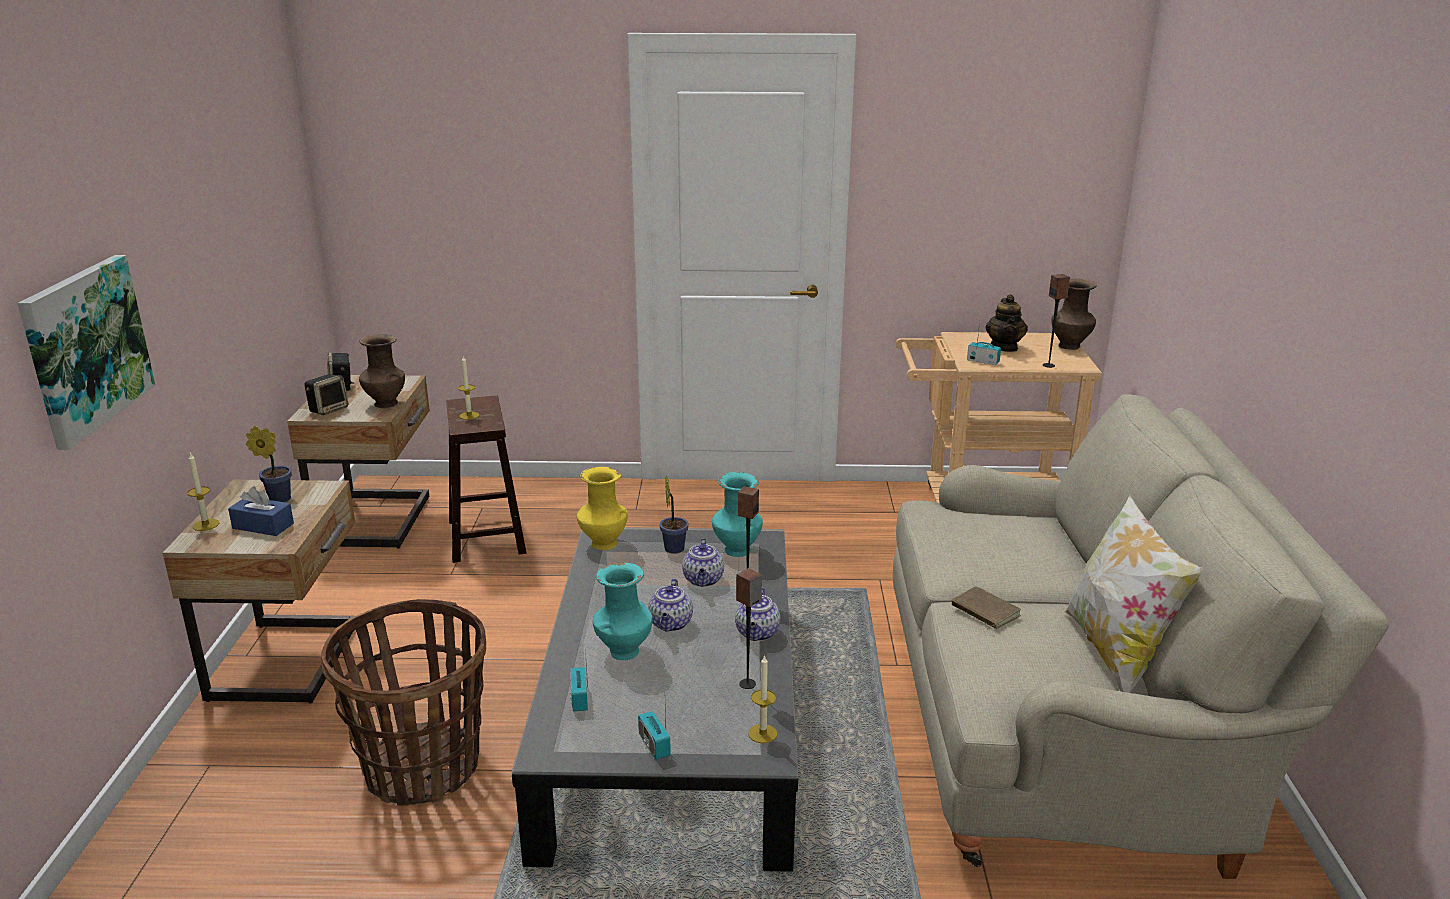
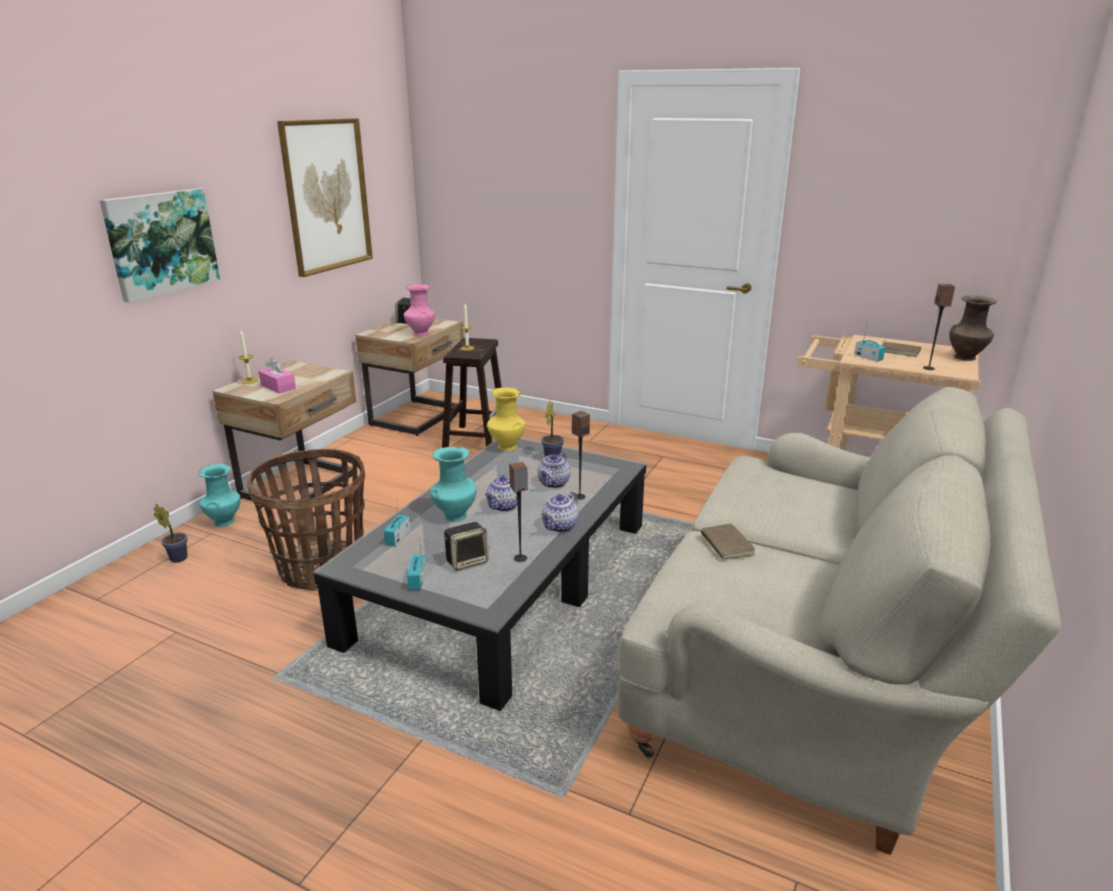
camera: 25 degrees right, 0 degrees up
(237, 228) = (326, 196): none -> picture
(263, 526) = (278, 387): blue tissue box -> pink tissue box
(277, 499) = (302, 374): potted plant -> potted plant (177, 558)
(329, 409) = (385, 332): speaker -> speaker (467, 561)
(385, 404) = (420, 333): brown vase -> pink vase
(736, 550) = (596, 469): turquoise vase -> turquoise vase (224, 521)
(762, 733) = (499, 594): candle -> none
(1004, 347) = (900, 351): teapot -> brown book
(1116, 653) = (820, 605): pillow -> none

